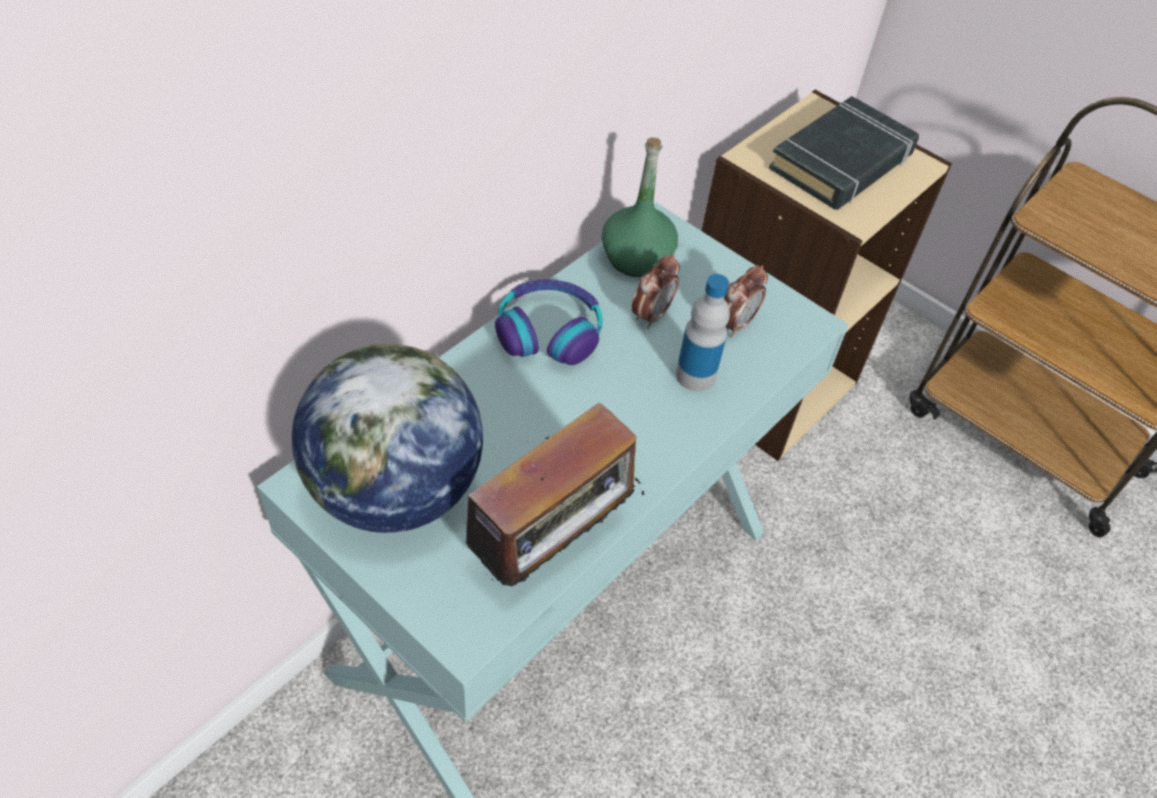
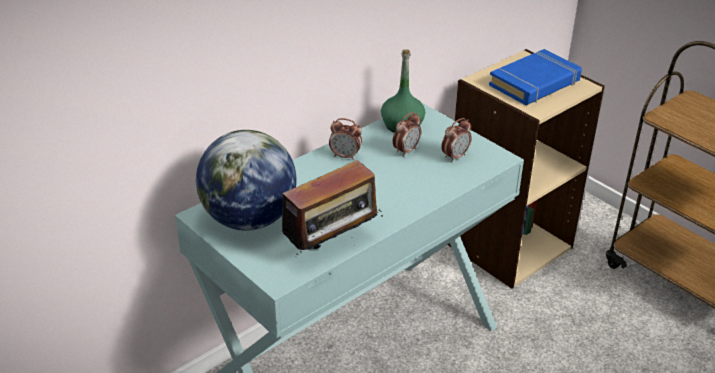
camera: 10 degrees right, 15 degrees down
(549, 331) = (345, 156): headphones -> alarm clock
(695, 375) = (427, 178): bottle -> none
(842, 162) = (535, 83): black book -> blue book

